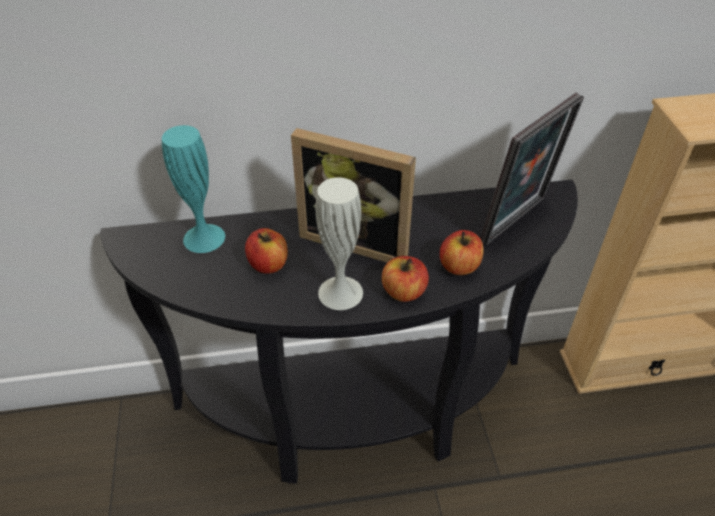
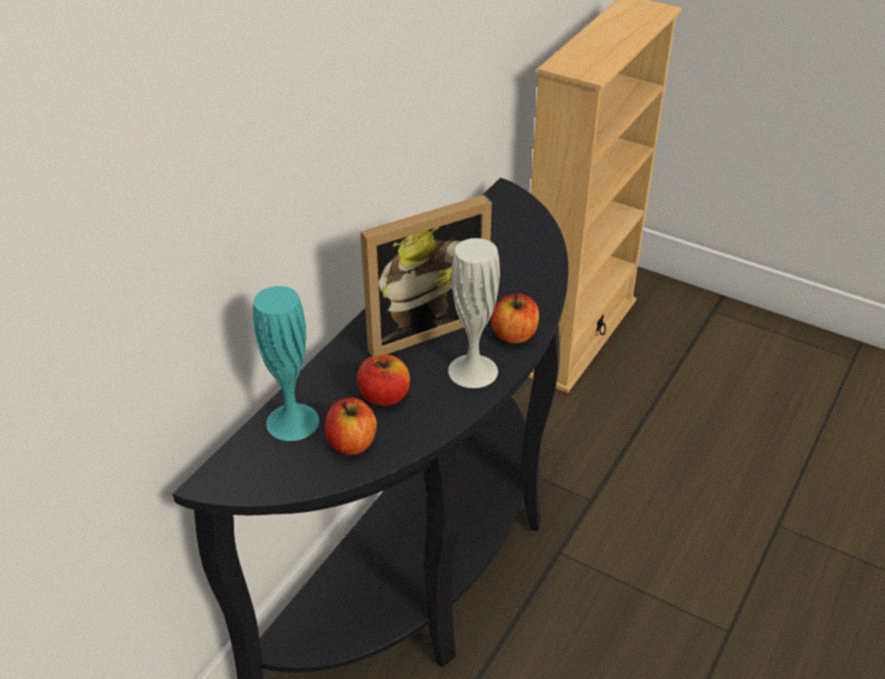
camera: 50 degrees left, 5 degrees down
(459, 266) = (522, 289): apple -> apple (352, 443)
(517, 222) = (512, 232): picture frame -> none

